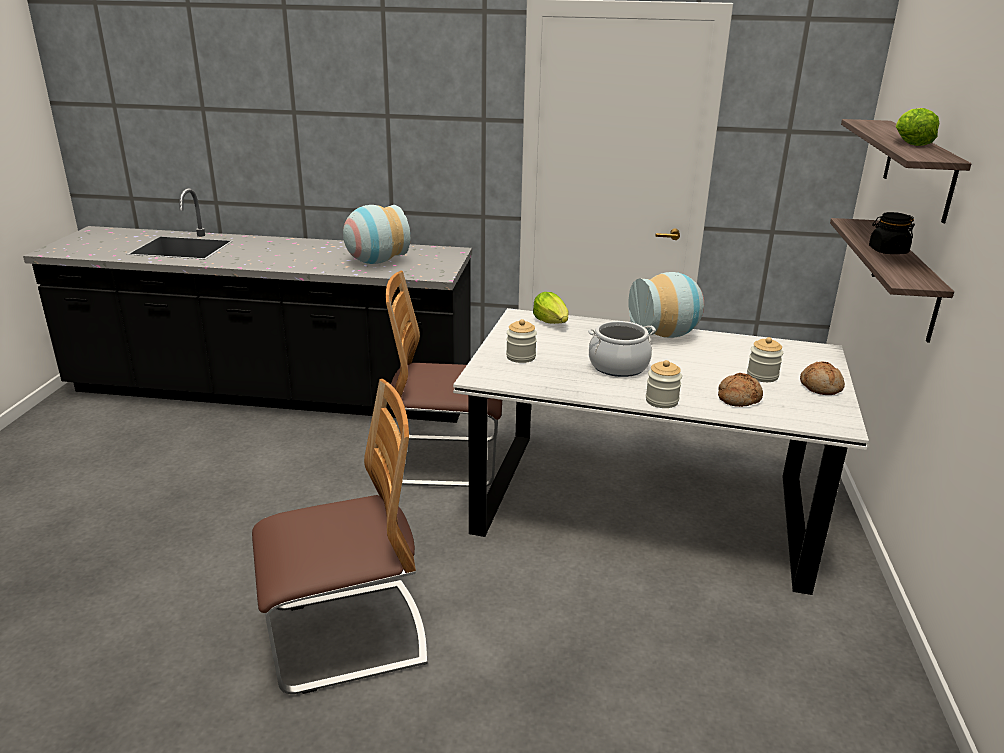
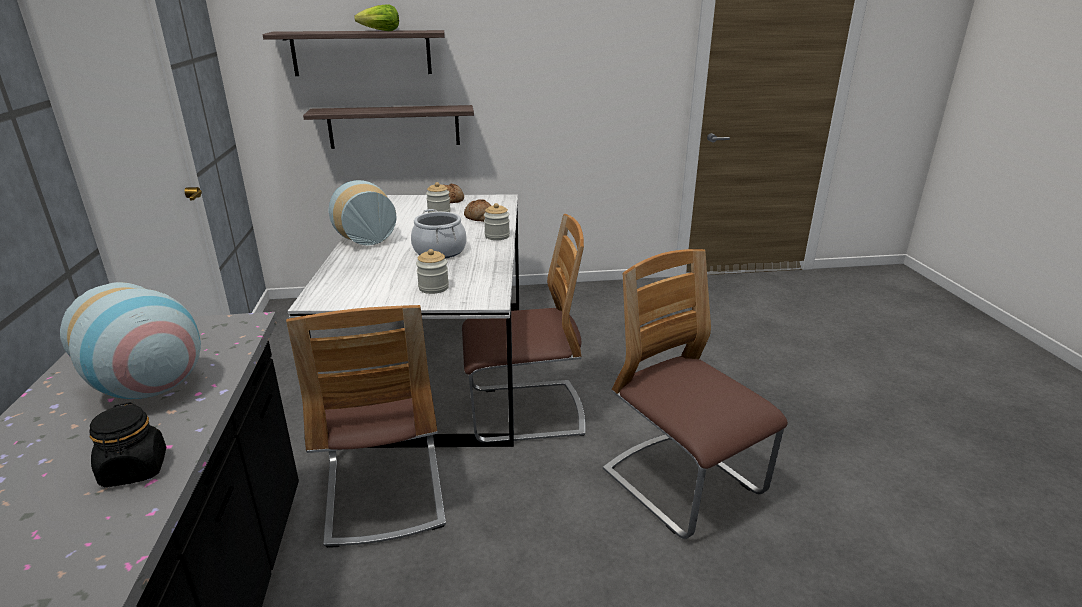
camera: 105 degrees left, 0 degrees up
(523, 551) = (525, 412): none -> chair
(552, 322) = (336, 283): lettuce -> none
(887, 251) = (396, 109): black jar -> black jar (135, 470)

